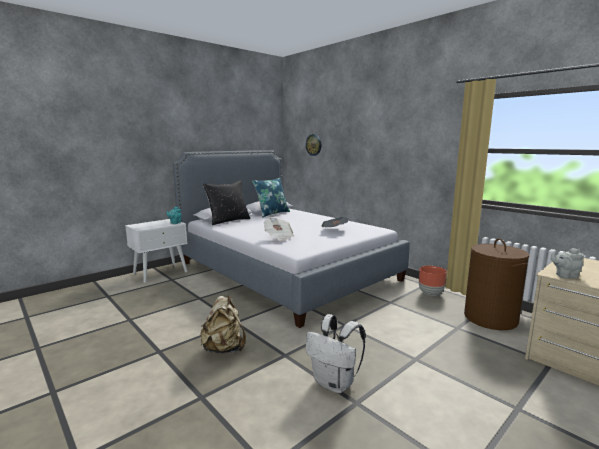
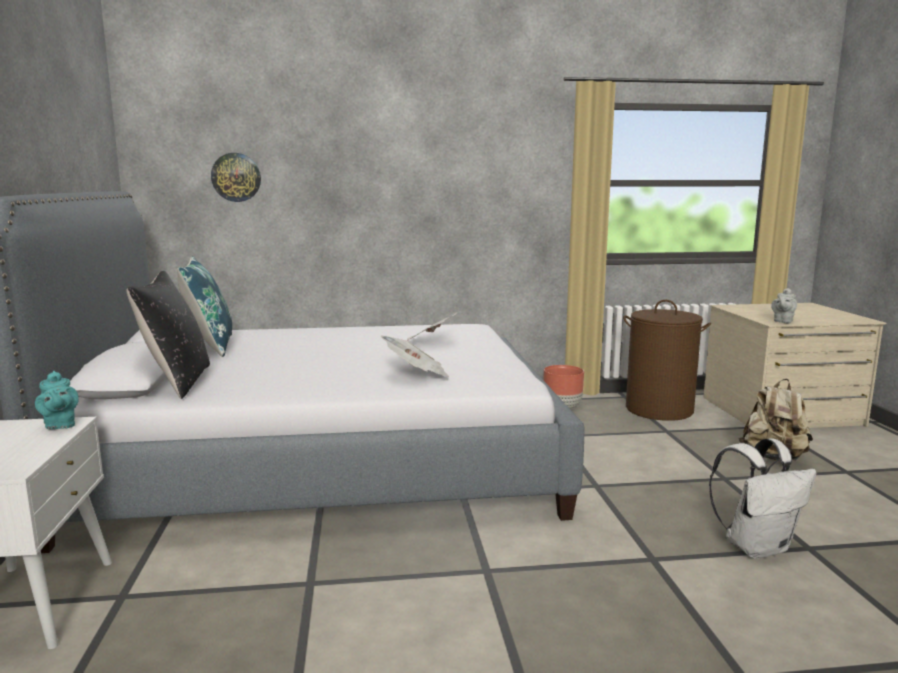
camera: 55 degrees left, 0 degrees up
(224, 349) = (584, 610): beige backpack -> beige backpack (774, 459)

